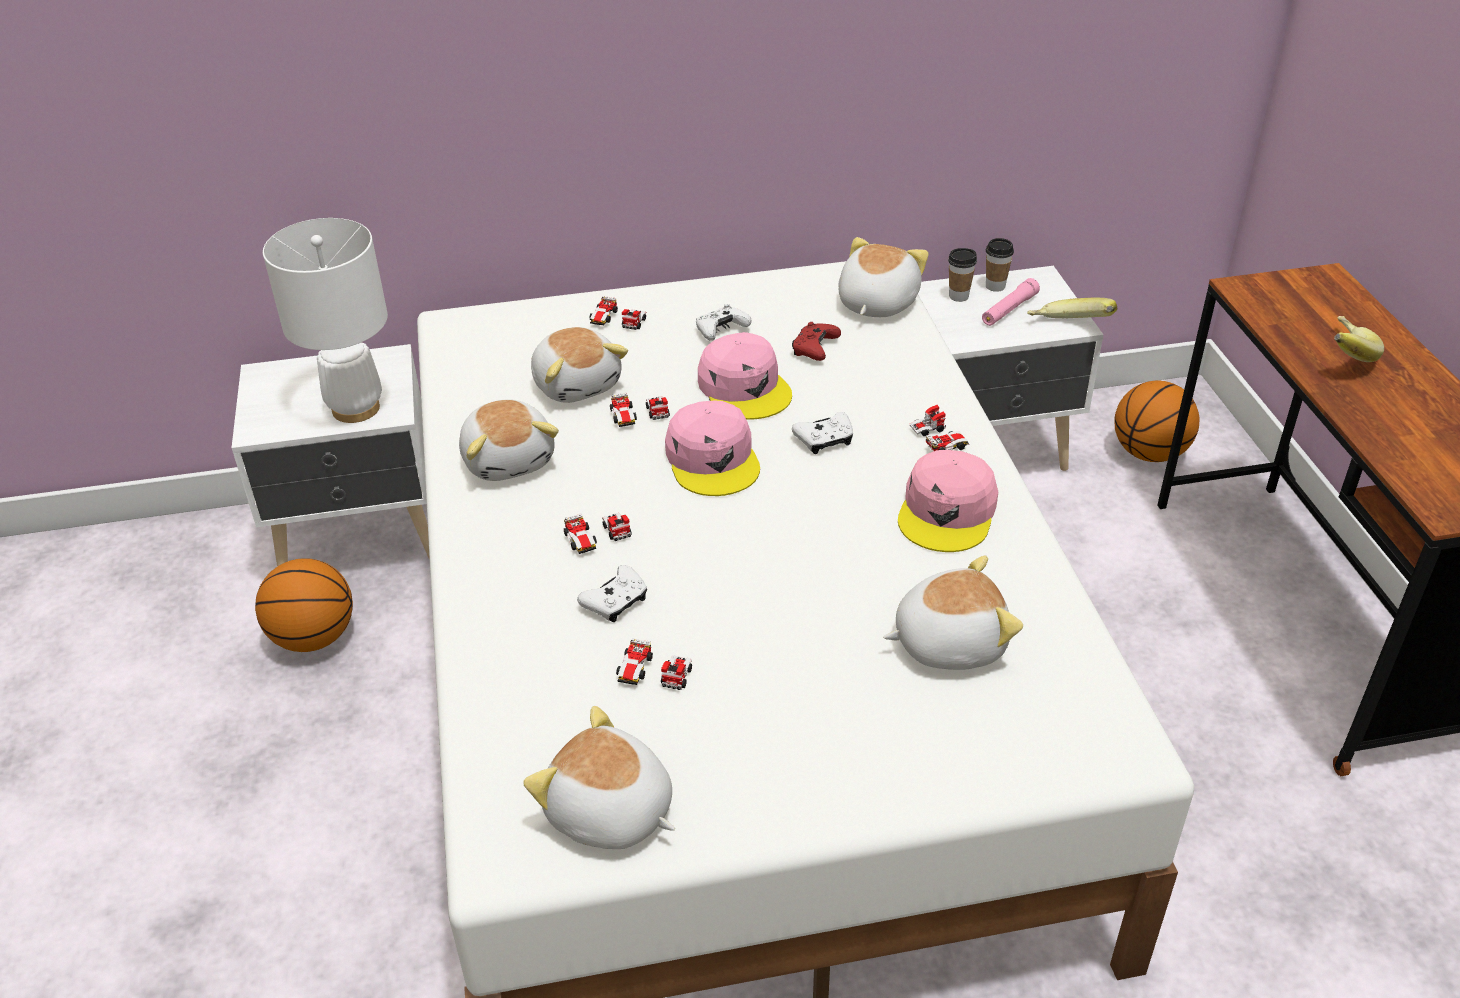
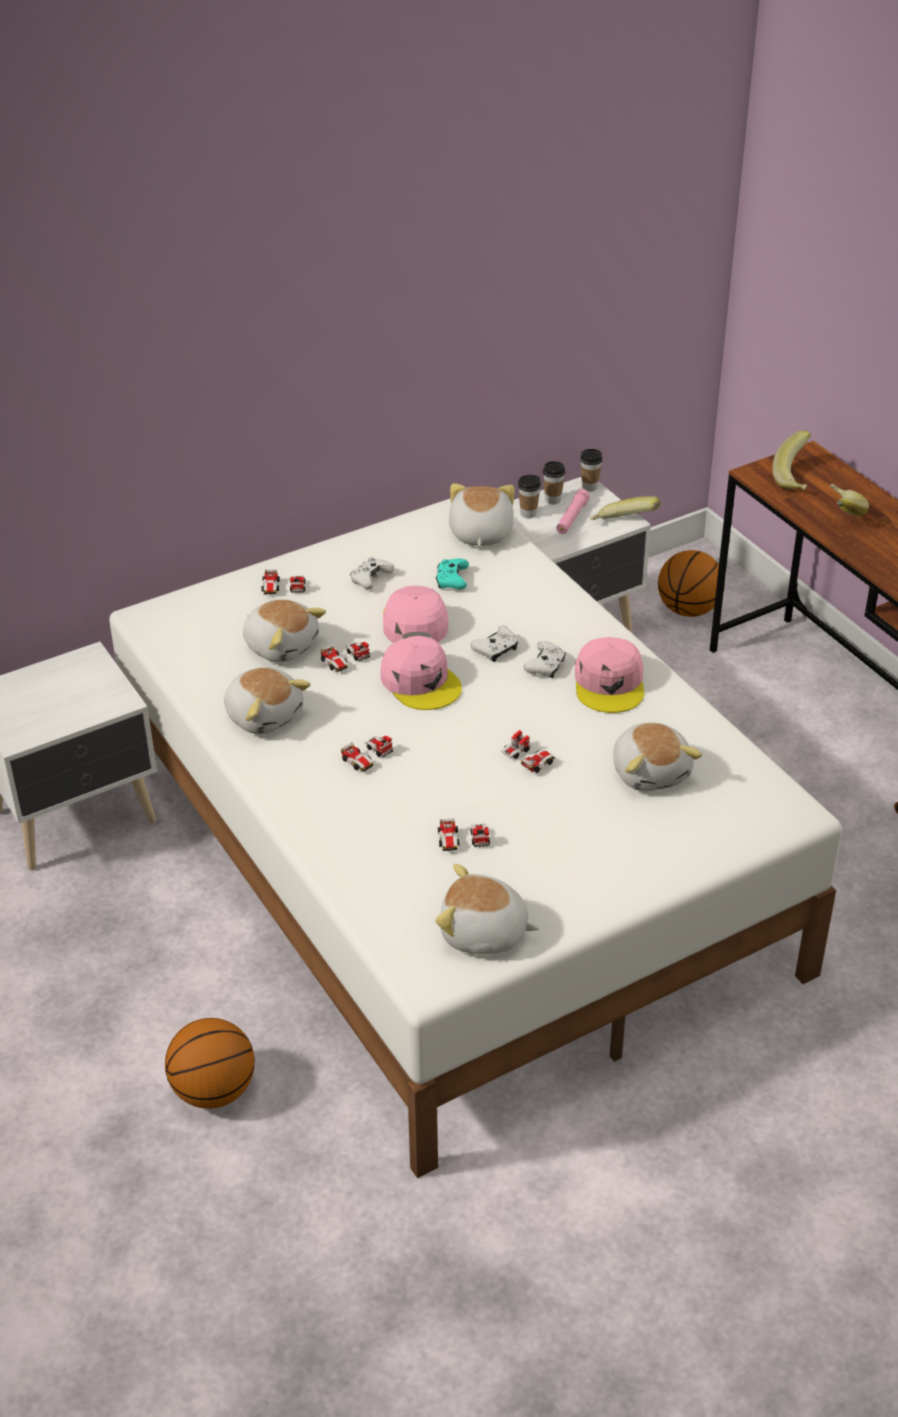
camera: 20 degrees left, 0 degrees up
(313, 637) = (86, 906): basketball -> basketball (213, 1090)
(355, 408) = (89, 704): white table lamp -> none
(616, 602) = (408, 799): white game controller -> white game controller (545, 666)
(744, 388) = (414, 622): pink cap -> pink cap turned 135 degrees counterclockwise
(814, 349) = (452, 580): red game controller -> turquoise game controller
(938, 439) = (578, 632): toy car -> toy car (527, 759)
(948, 641) = (651, 772): plush toy -> plush toy turned 105 degrees clockwise
(1046, 280) = (589, 487): none -> cup
(1297, 303) = (796, 478): none -> banana

